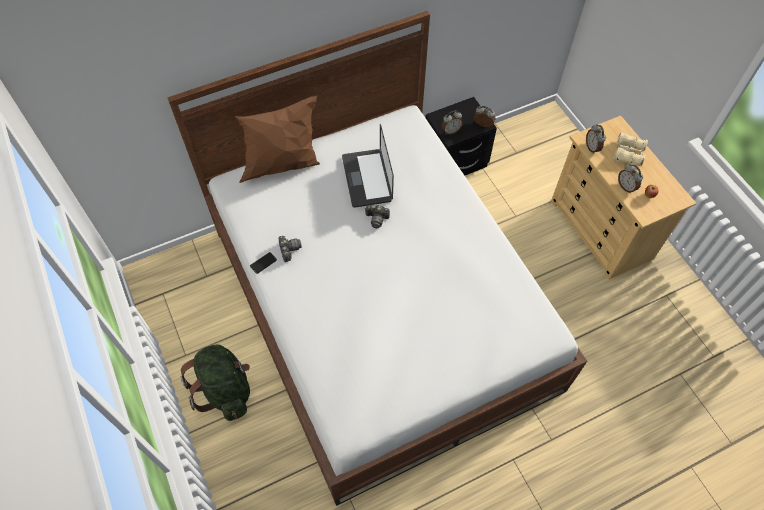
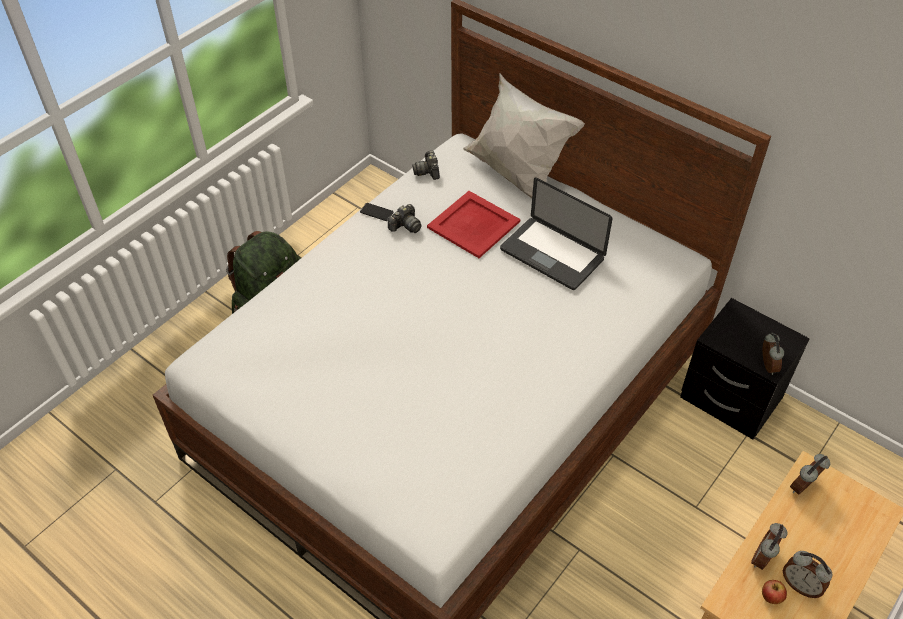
camera: 65 degrees right, 10 degrees down
(282, 165) = (516, 177): brown pillow -> white pillow
(313, 209) = (474, 224): none -> red tray
(367, 179) = (552, 254): laptop -> laptop turned 105 degrees counterclockwise
(377, 219) = (499, 285): camera -> camera (427, 171)
(450, 131) = (726, 334): alarm clock -> alarm clock (800, 585)
(628, 153) = (833, 543): beige binoculars -> none

